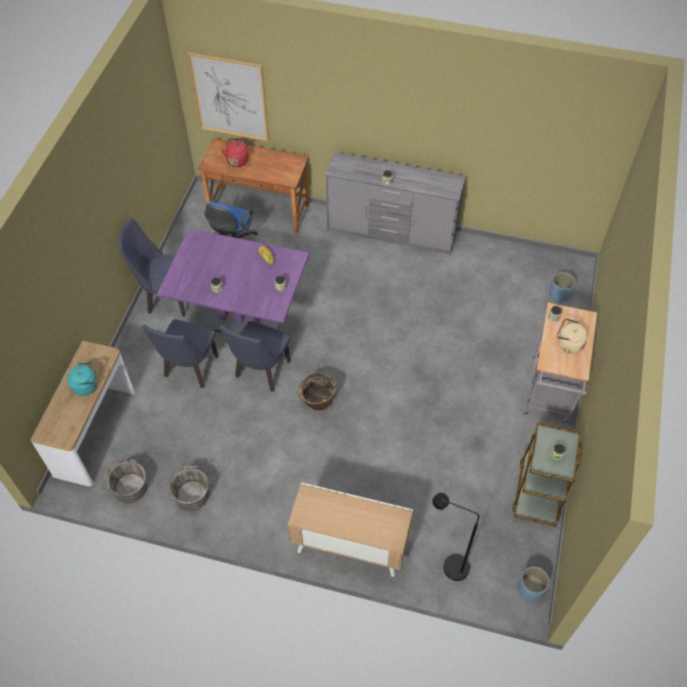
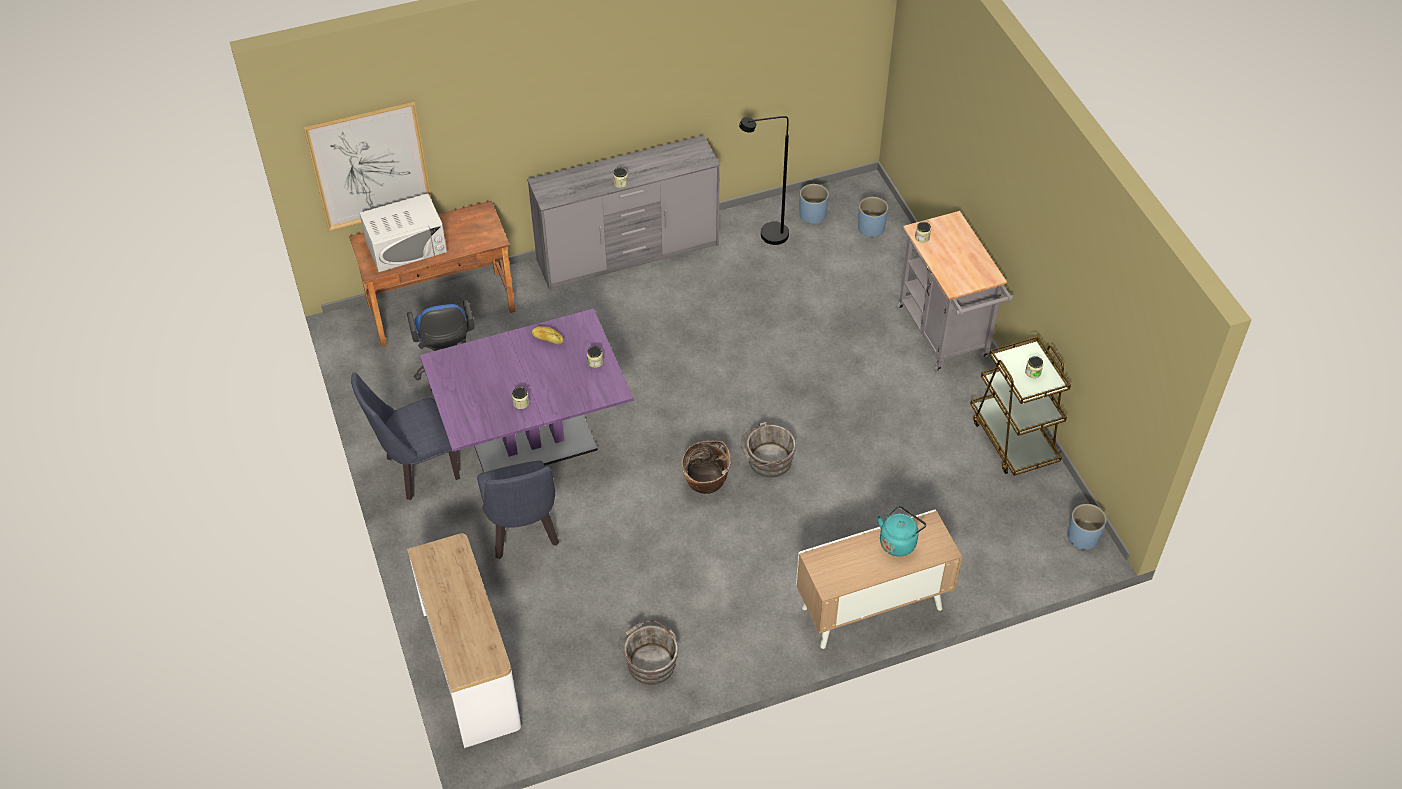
camera: 35 degrees left, 5 degrees down
(87, 385) = (463, 593): turquoise kettle -> turquoise kettle (899, 541)
(128, 487) = (567, 702): grey bucket -> grey bucket (767, 461)
(238, 159) = (406, 246): red kettle -> white microwave
(260, 373) = (612, 489): blue chair -> none
(448, 566) = (987, 565): black floor lamp -> black floor lamp (766, 237)
(527, 266) = (812, 215): none -> blue planter
(568, 344) = (958, 257): beige kettle -> none

